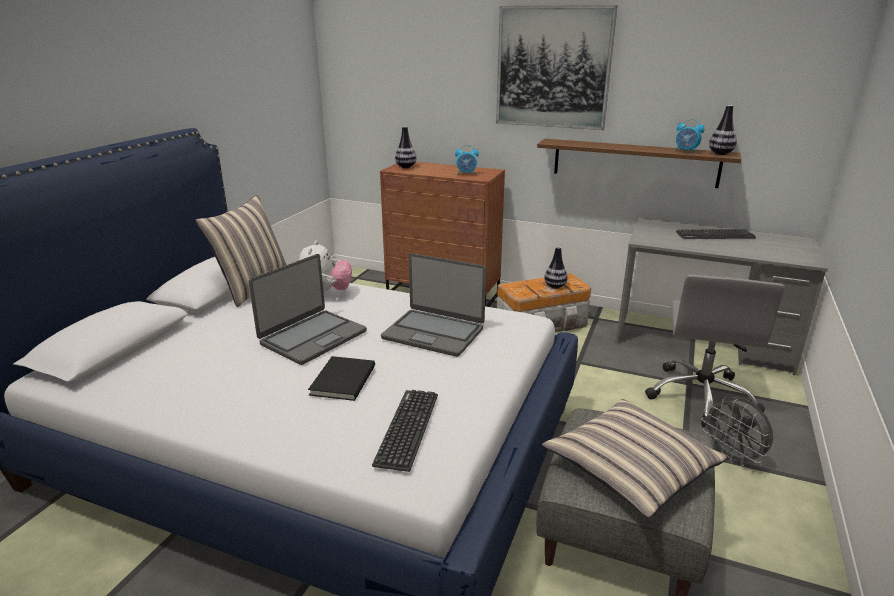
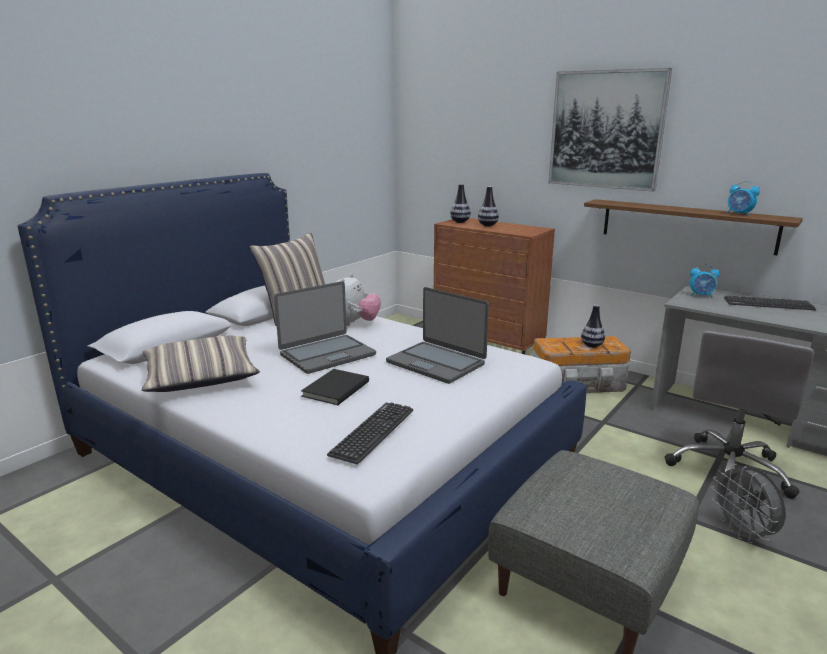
camera: 15 degrees right, 5 degrees down
(466, 174) = (514, 230): alarm clock -> alarm clock (701, 296)
(631, 467) = (593, 506): pillow -> pillow (201, 376)
(720, 153) = (777, 217): vase -> vase (488, 225)

